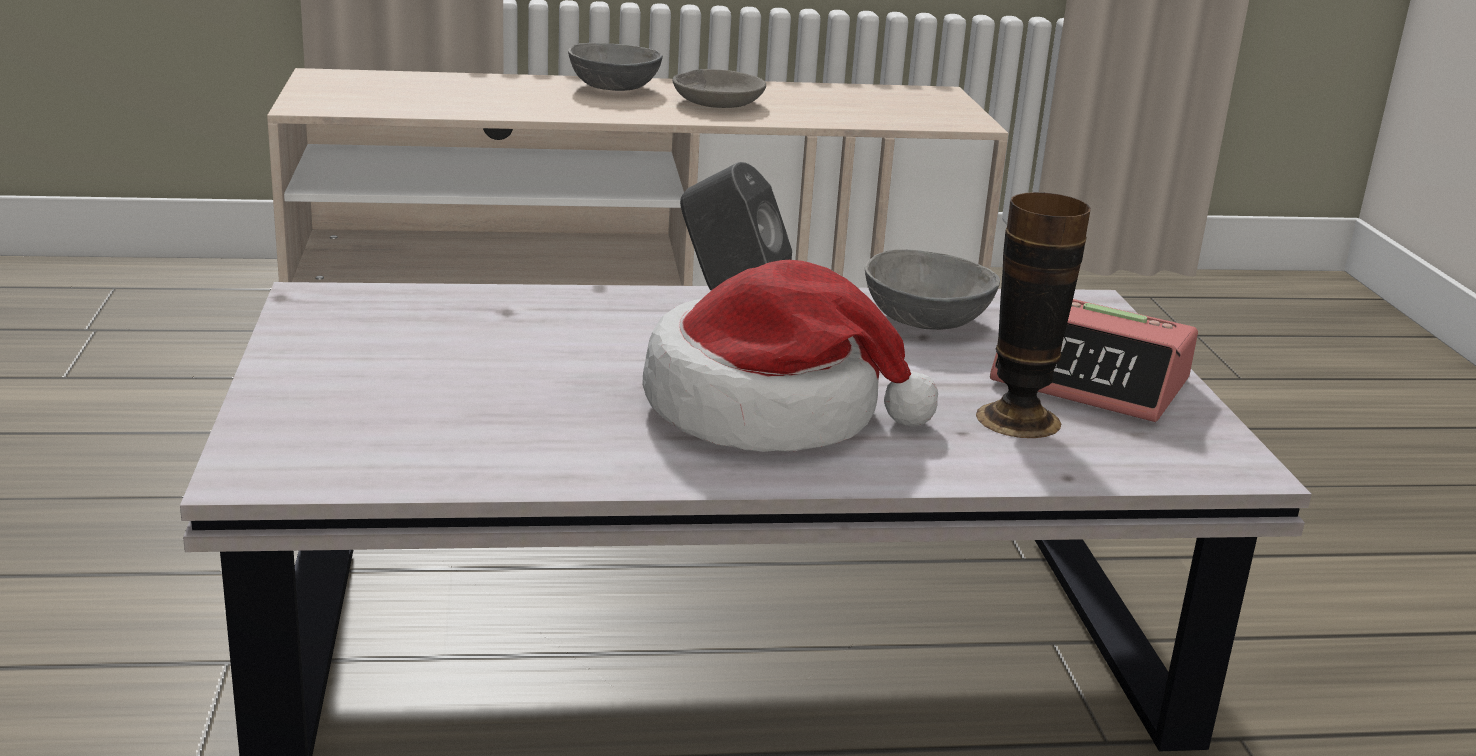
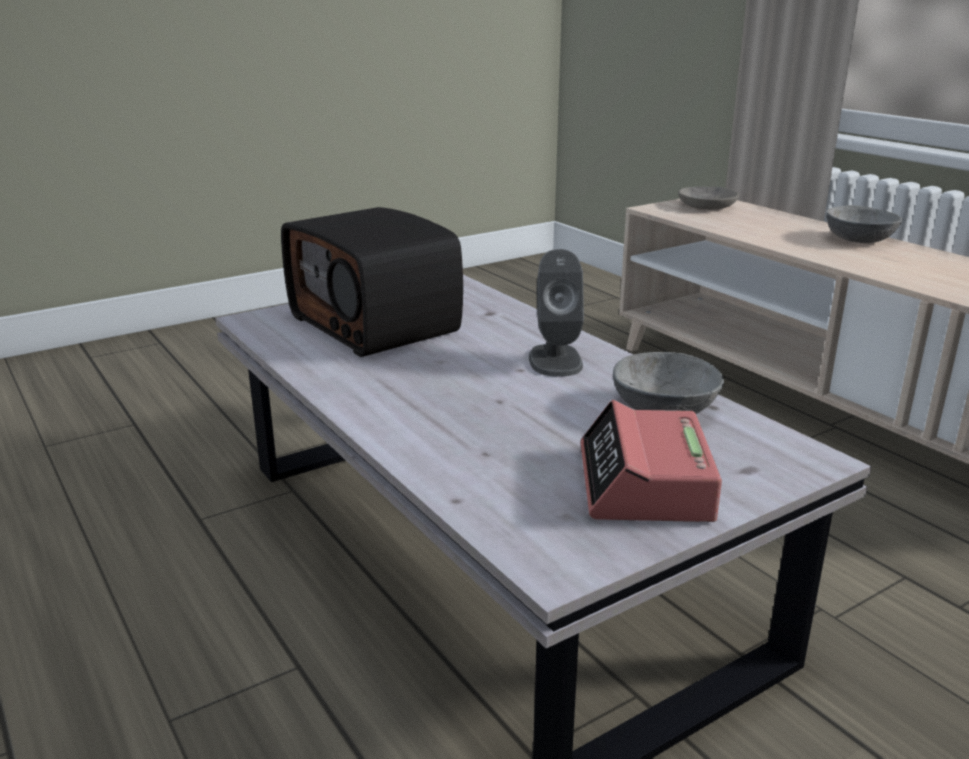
camera: 65 degrees right, 0 degrees up
(437, 387) = (377, 324): none -> radio
(717, 102) = (904, 263): grey bowl -> grey bowl (707, 206)
(769, 410) = (445, 395): hat -> none
(1018, 419) = (532, 468): vase -> none

